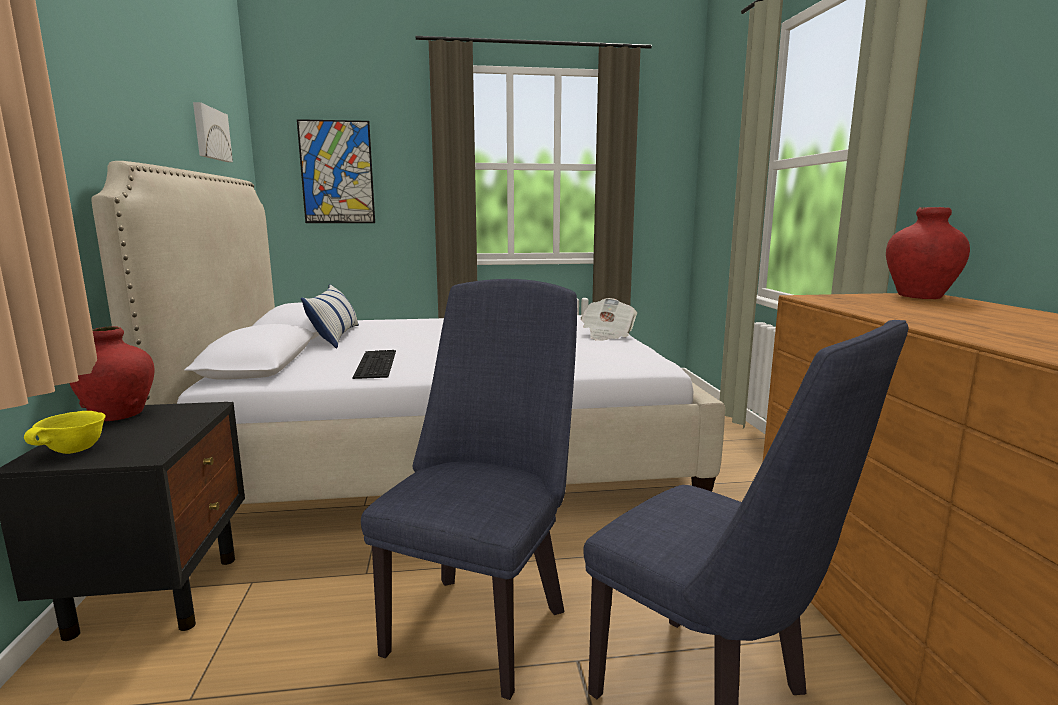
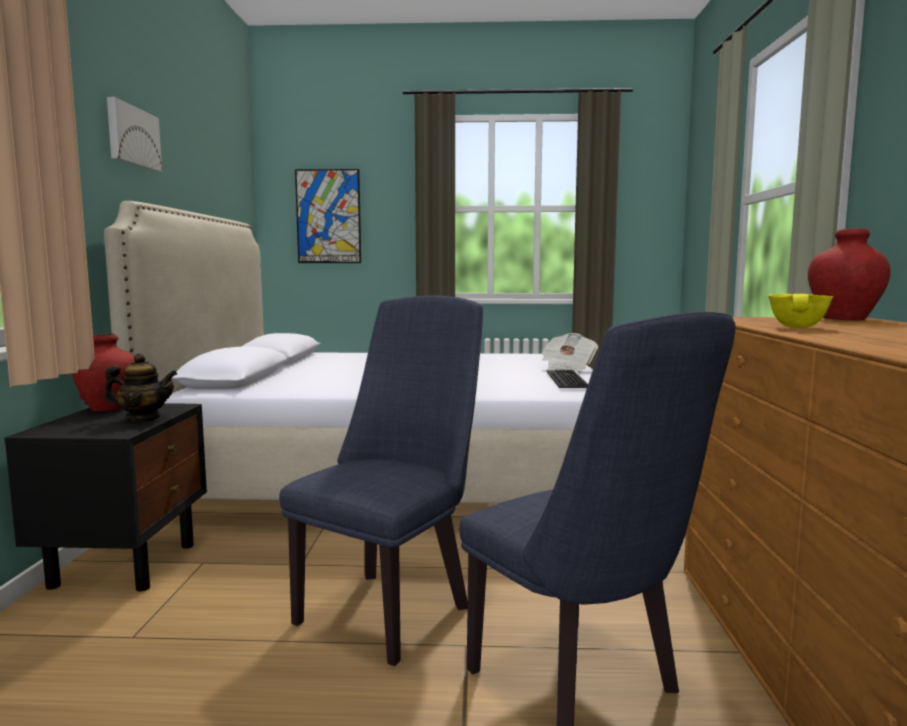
camera: 10 degrees right, 5 degrees down
(73, 451) = (67, 427): yellow bowl -> yellow bowl (799, 327)
(170, 430) = (143, 419): none -> teapot
(210, 134) = (215, 182): picture -> picture (132, 137)
(335, 336) = (310, 363): pillow -> none
(374, 363) = (332, 382): keyboard -> keyboard (564, 379)

